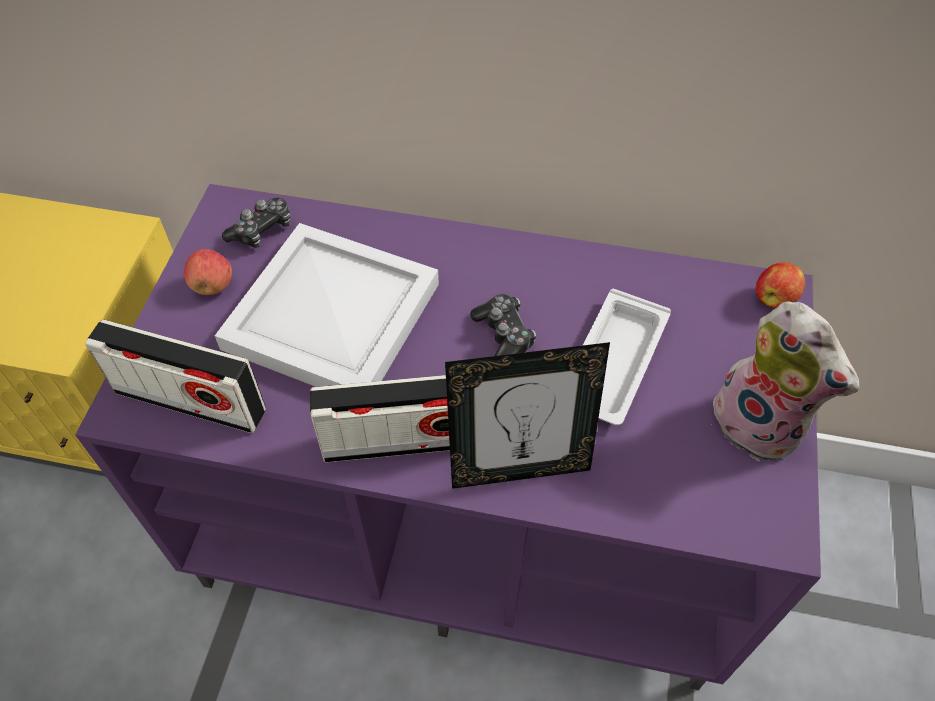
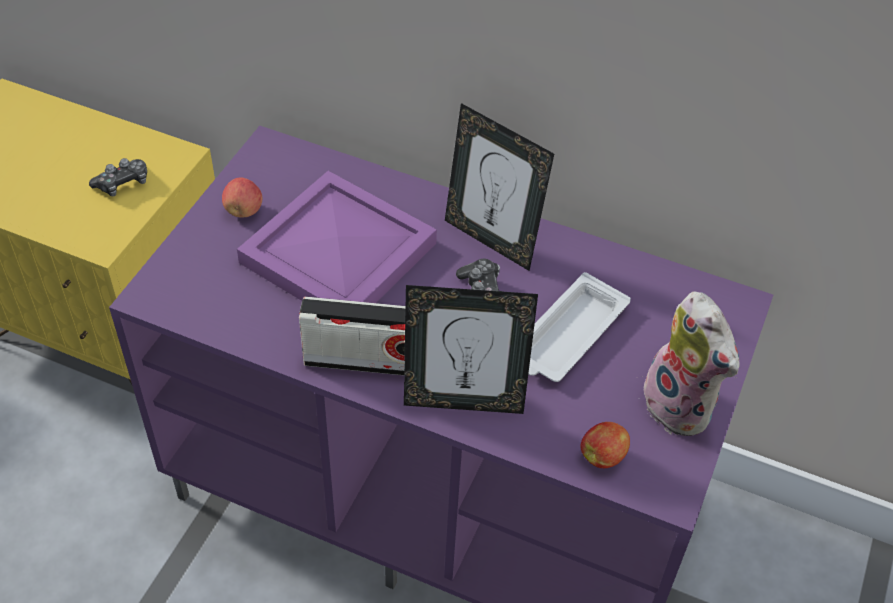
camera: 10 degrees right, 5 degrees down
(190, 401) = (206, 298): radio -> none
(262, 230) = (295, 172): game controller -> game controller (123, 183)
(336, 315) = (341, 252): white tray -> purple tray
(498, 269) = (491, 240): none -> picture frame
(774, 298) = (731, 308): apple -> apple (603, 456)

